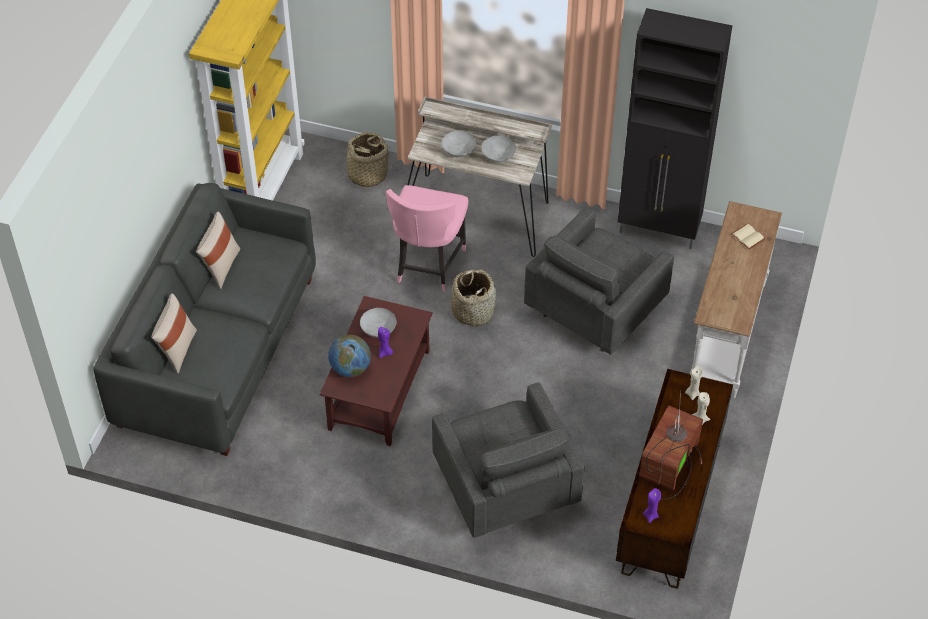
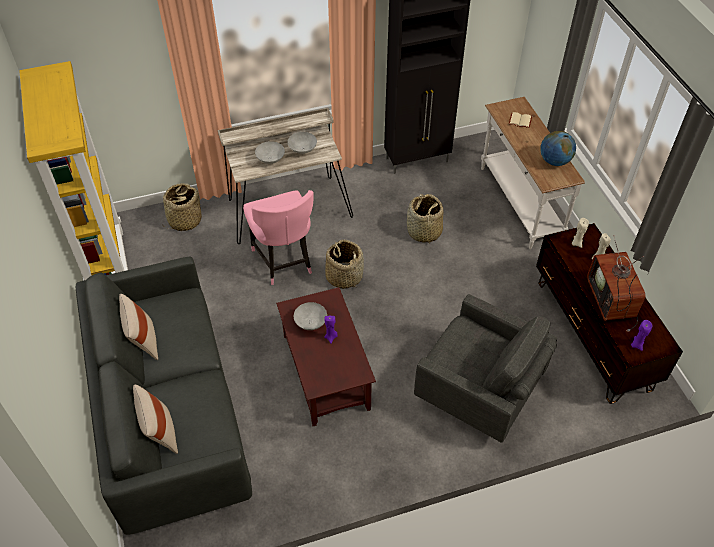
camera: 35 degrees left, 0 degrees up
(350, 368) = (314, 365): globe -> globe (554, 161)
(594, 310) = (424, 232): grey armchair -> basket

